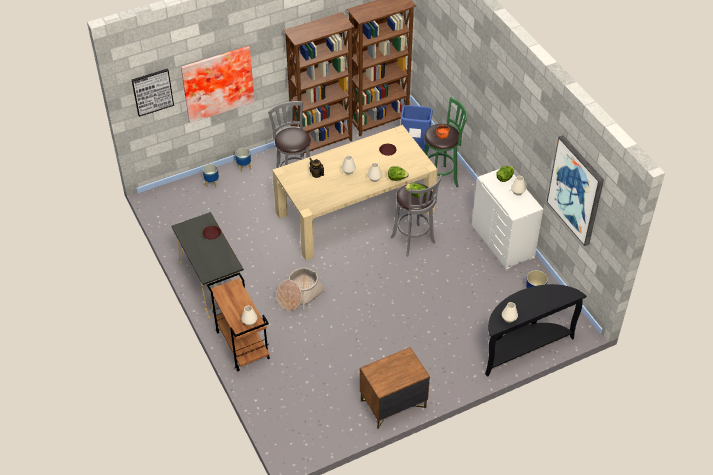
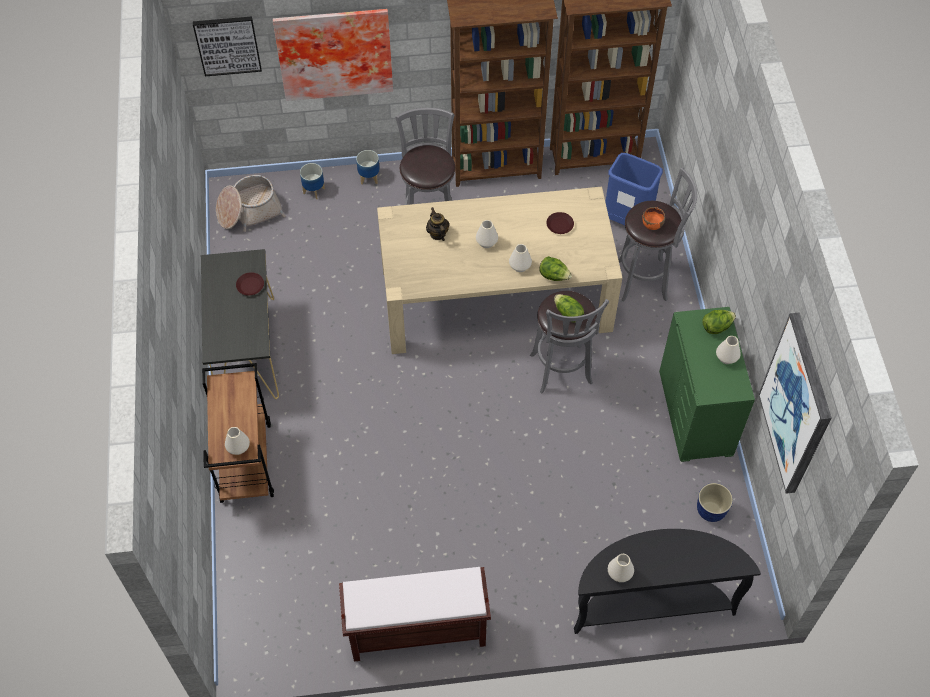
camera: 20 degrees right, 10 degrees up
(299, 295) = (359, 408): basket -> basket (249, 211)
(393, 404) = (416, 631): brown nightstand -> brown bench
(441, 179) = (646, 280): green stool -> grey stool
(503, 241) = (696, 413): white dresser -> green dresser

